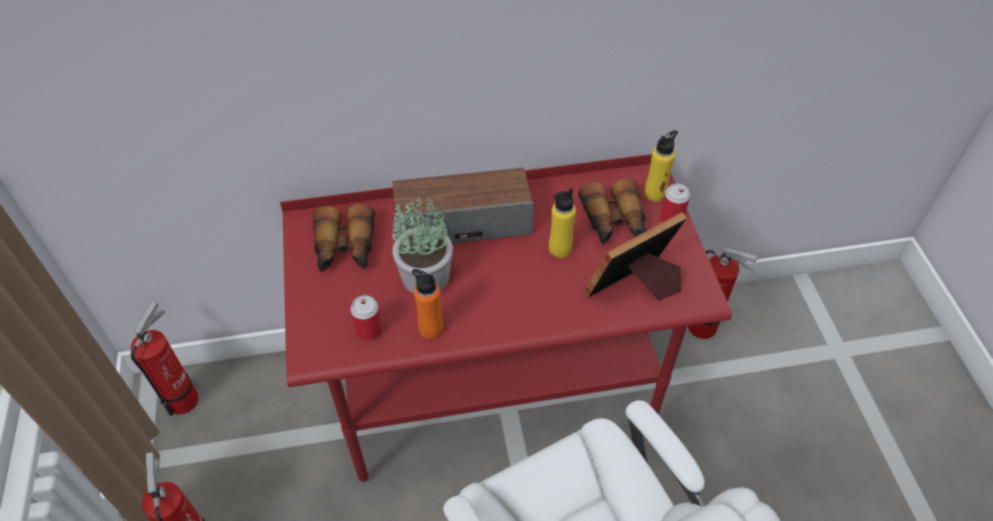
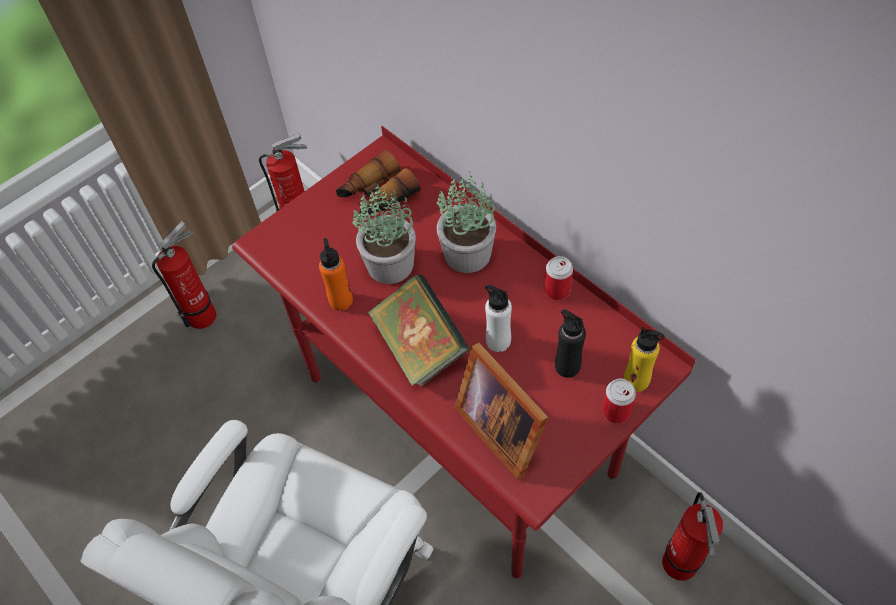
camera: 60 degrees right, 5 degrees up
(369, 330) = (310, 262): can -> can (557, 290)
(462, 222) = (468, 253): speaker -> potted plant
(524, 299) = (420, 346): none -> book
(559, 249) = (498, 341): yellow bottle -> white bottle
(614, 222) = (567, 366): binoculars -> black bottle
(635, 287) = (502, 426): picture frame -> picture frame turned 150 degrees counterclockwise

